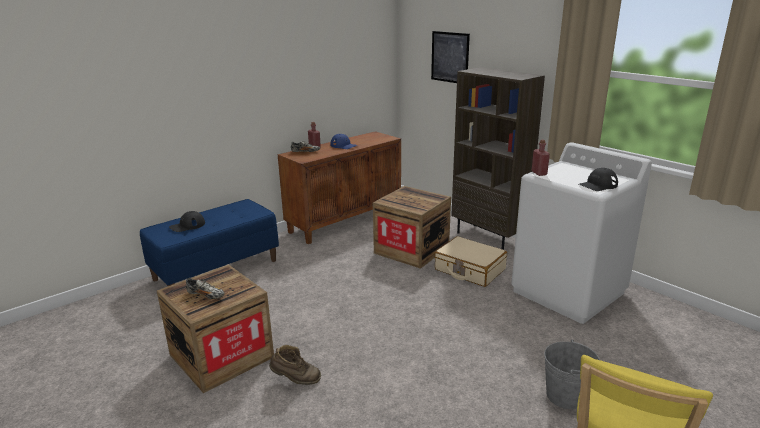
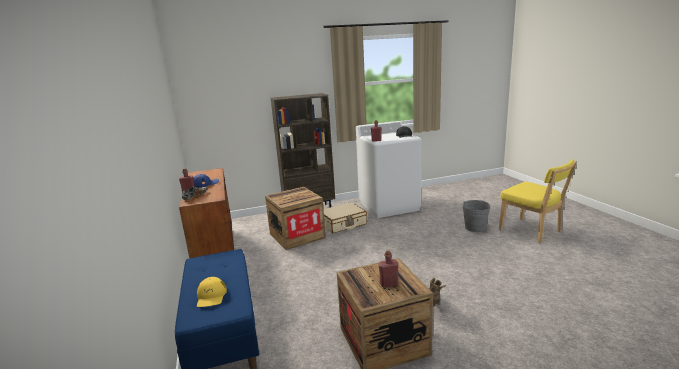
camera: 65 degrees left, 5 degrees down
(187, 226) = (211, 296): black cap -> yellow cap
(206, 295) = (389, 284): shoe -> red bottle
(450, 57) = (237, 96): picture -> none

